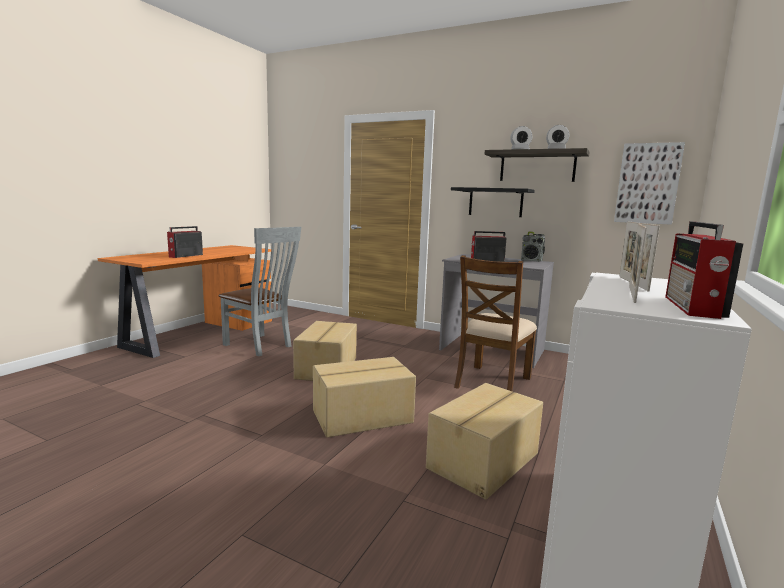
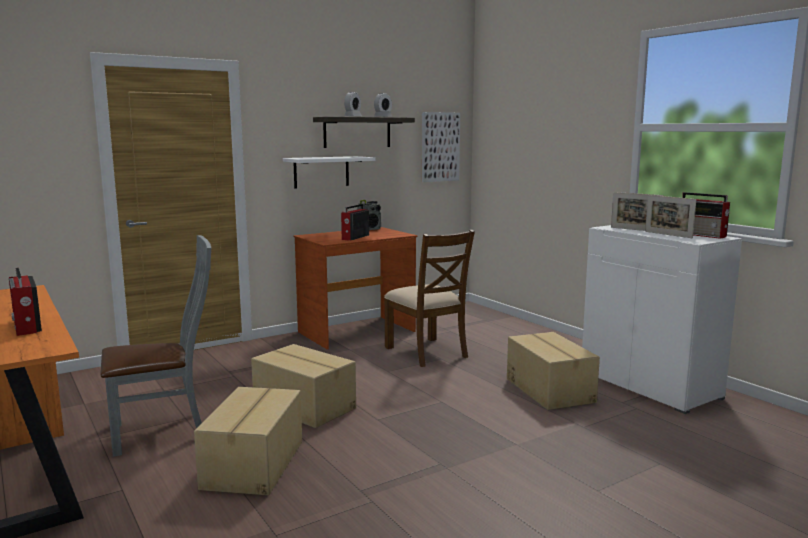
camera: 60 degrees left, 0 degrees up
(363, 417) = (445, 413): cardboard box -> cardboard box (255, 464)
(491, 350) = (357, 332): grey desk -> brown desk
(495, 202) = (321, 172): black shelf -> white shelf

